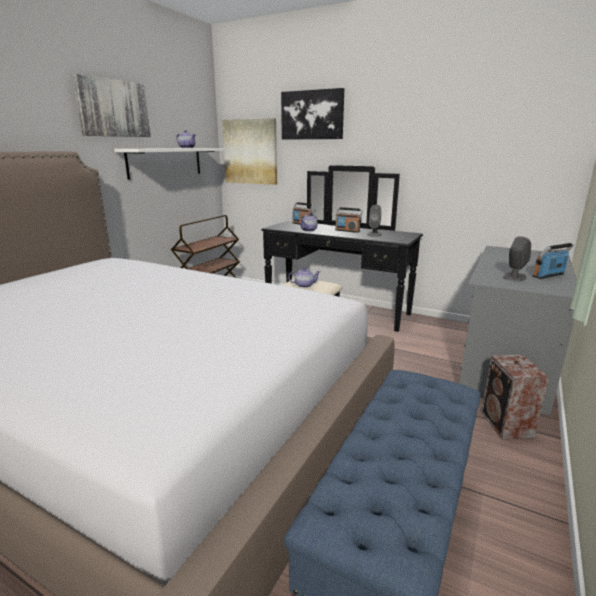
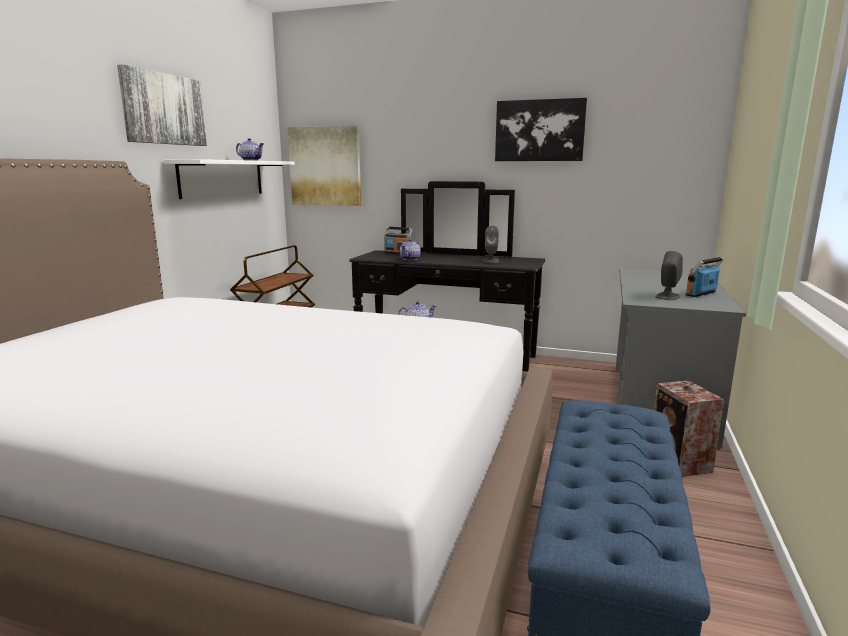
camera: 10 degrees left, 5 degrees down
(312, 115) = (405, 122): picture -> picture (539, 130)
(347, 231) = (457, 258): radio -> none

